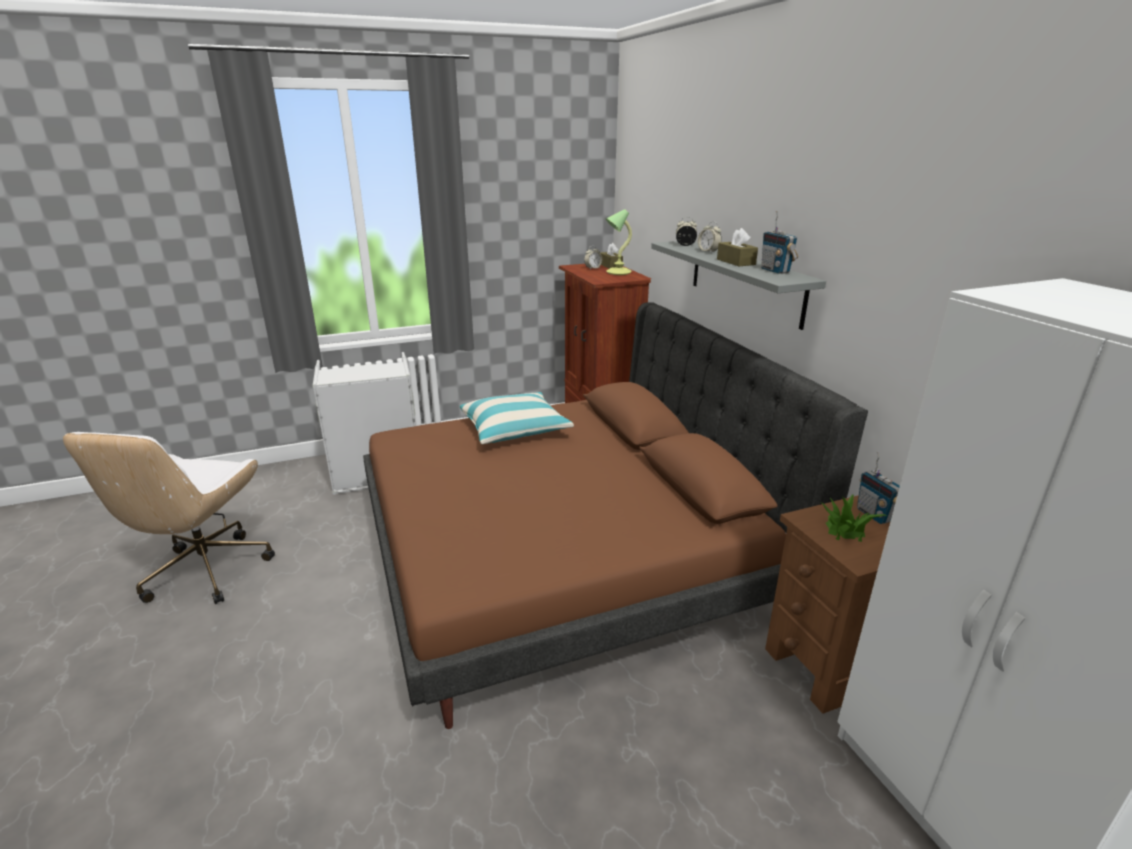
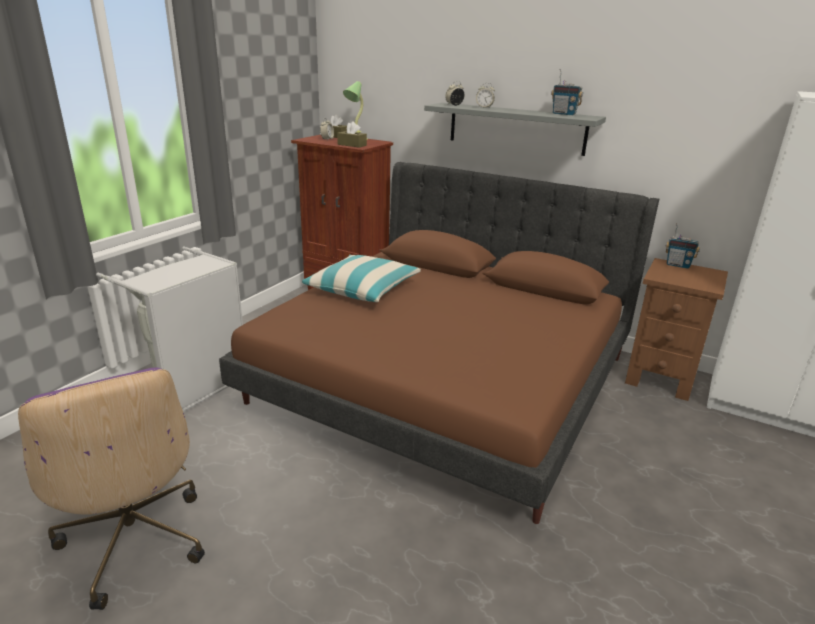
camera: 40 degrees left, 0 degrees up
(205, 573) = (135, 547): white office chair -> purple office chair
(736, 262) = (524, 111): brown tissue box -> brown tissue box (352, 145)
(845, 529) = (680, 275): potted plant -> none

